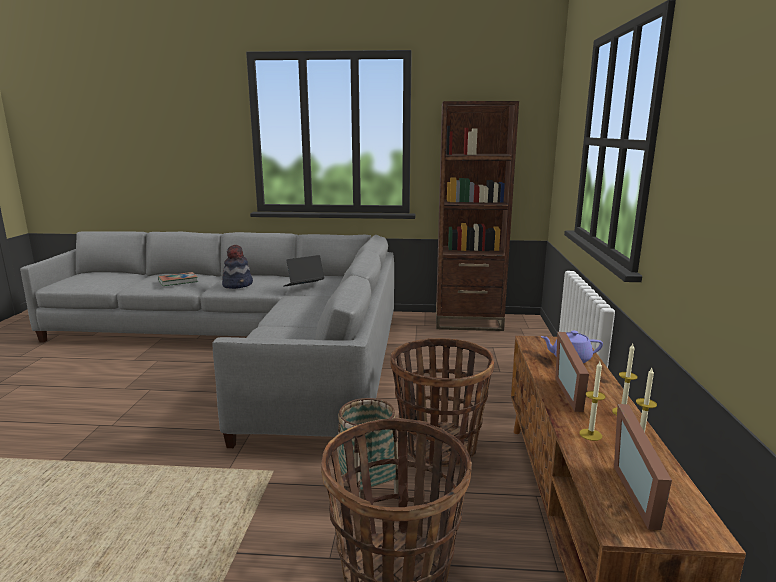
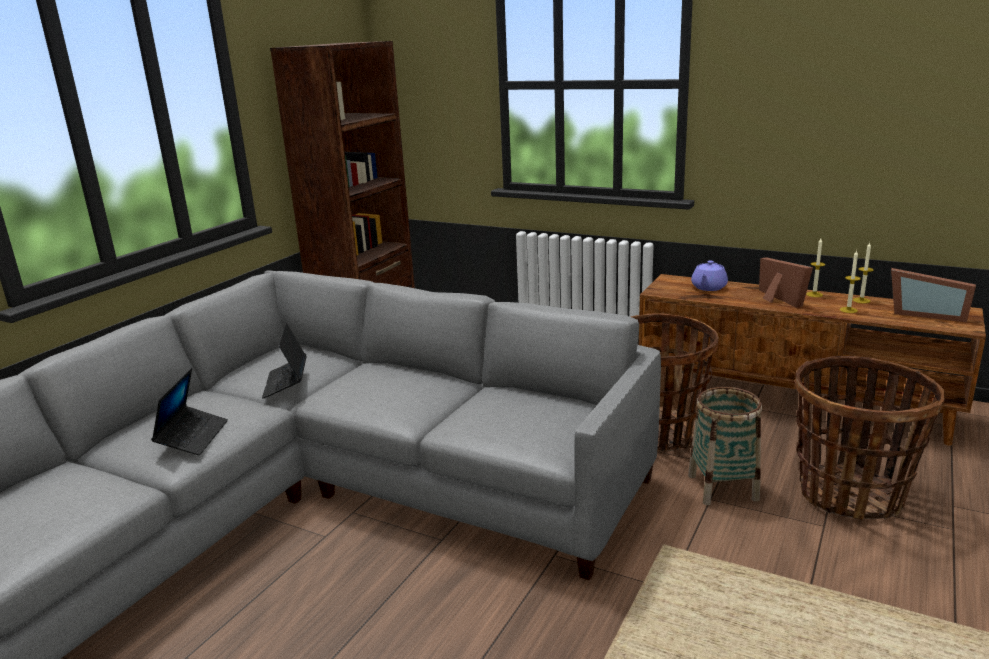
camera: 65 degrees left, 5 degrees up
(178, 281) = (65, 502): book -> none
(238, 285) = (193, 437): hat -> laptop
(575, 392) = (776, 300): picture frame -> picture frame turned 135 degrees counterclockwise

